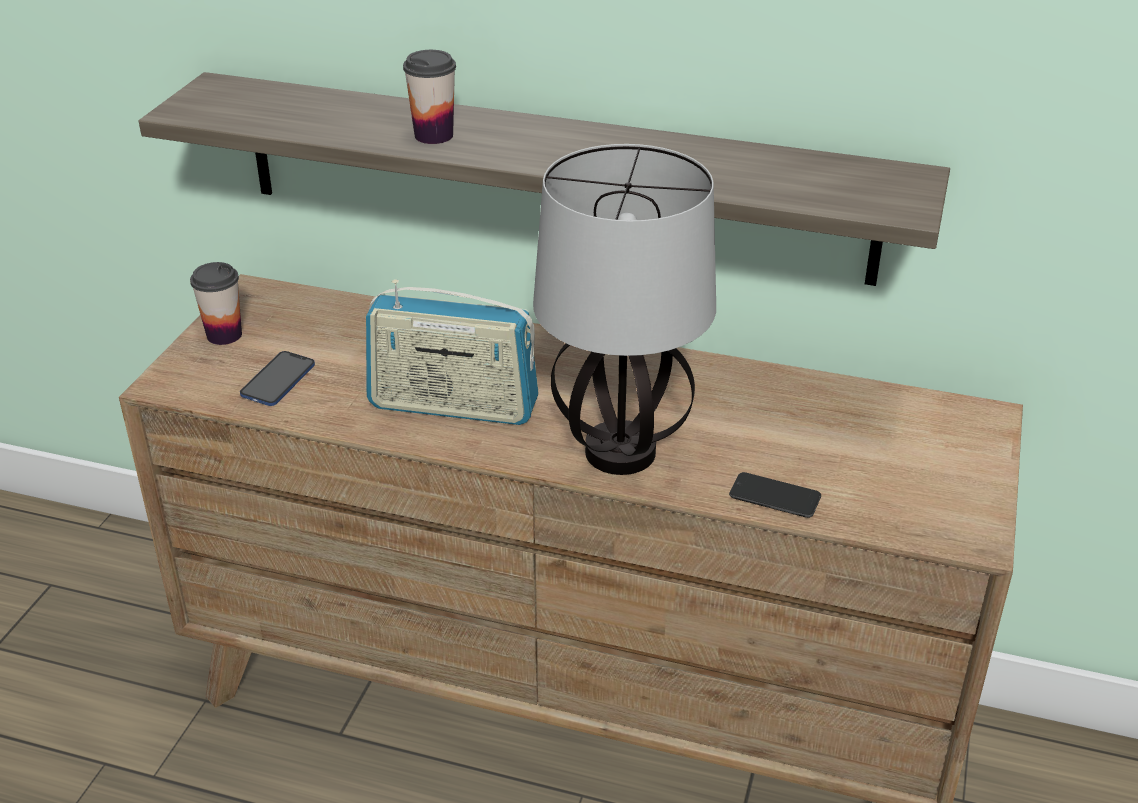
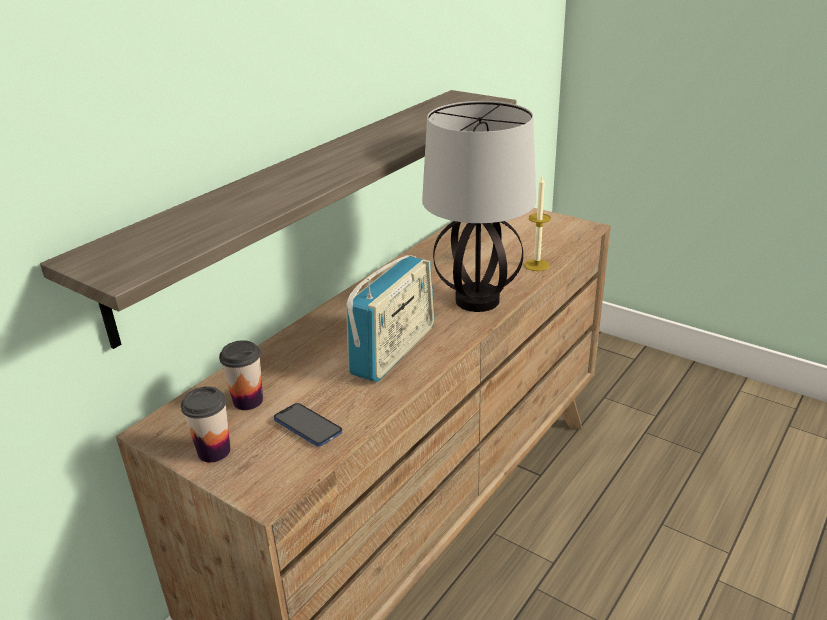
camera: 70 degrees left, 5 degrees down
(433, 135) = (291, 186): cup -> cup (248, 401)
(774, 496) = (537, 265): phone -> candle

